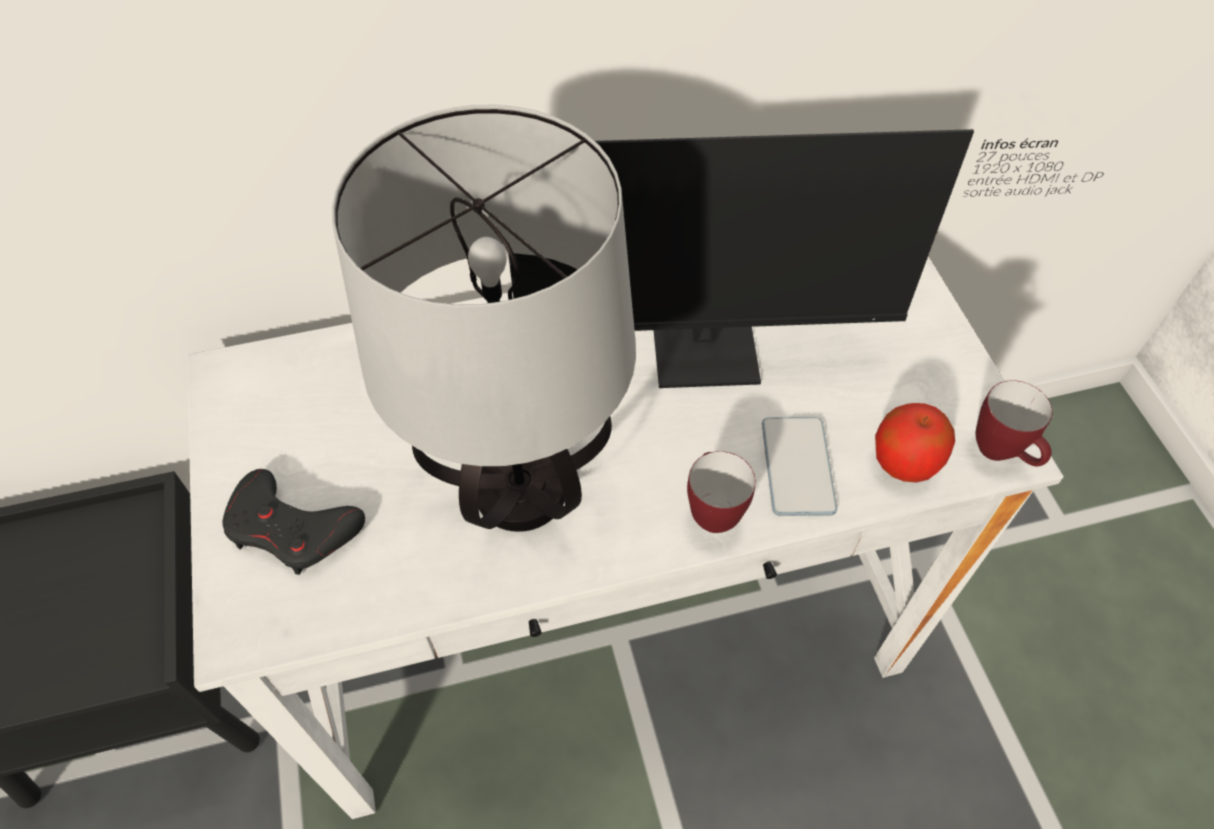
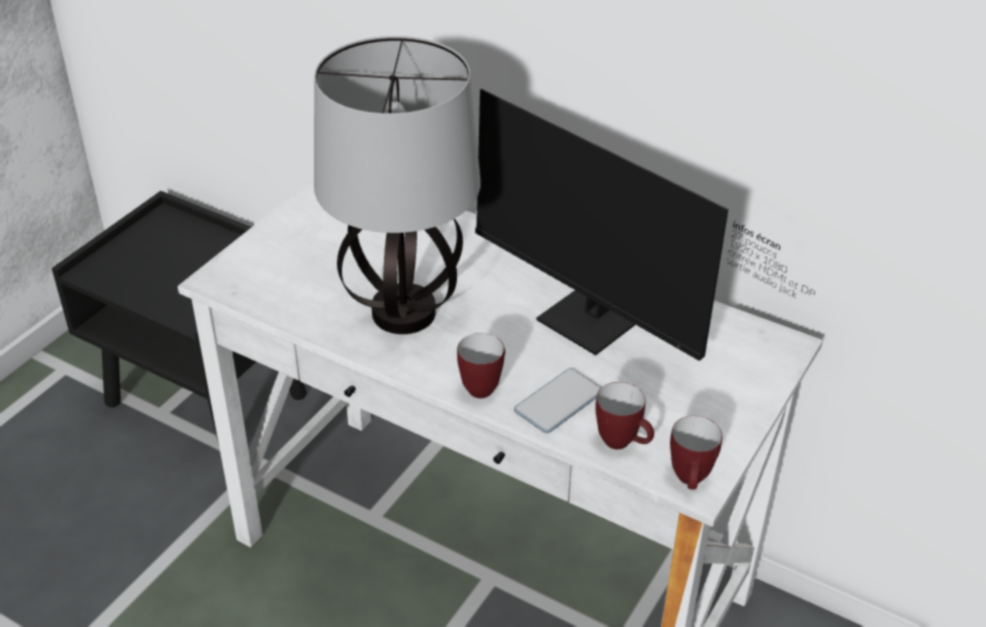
camera: 45 degrees right, 15 degrees down
(292, 528) = (286, 257): black game controller -> none
(904, 463) = (623, 443): apple -> mug

